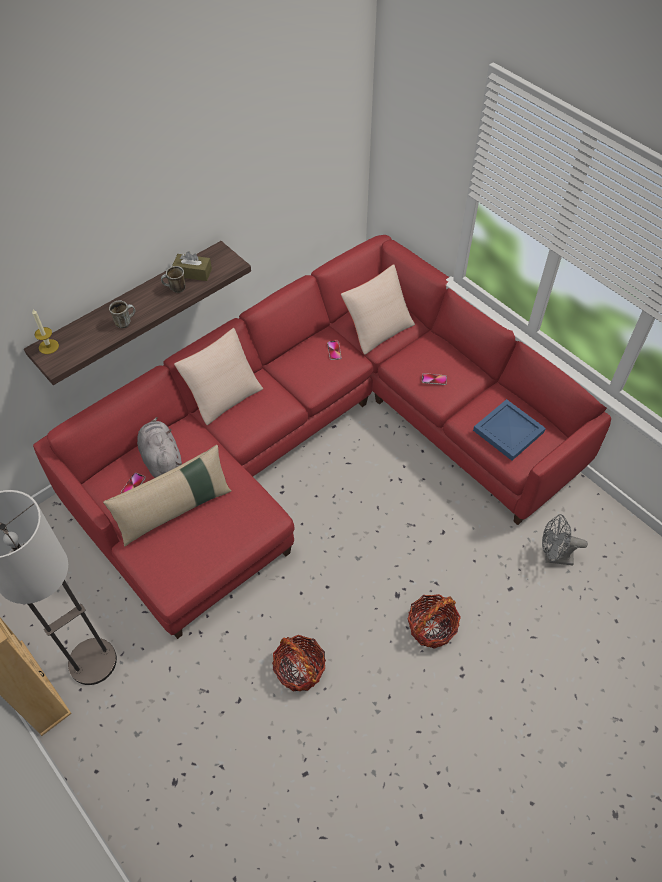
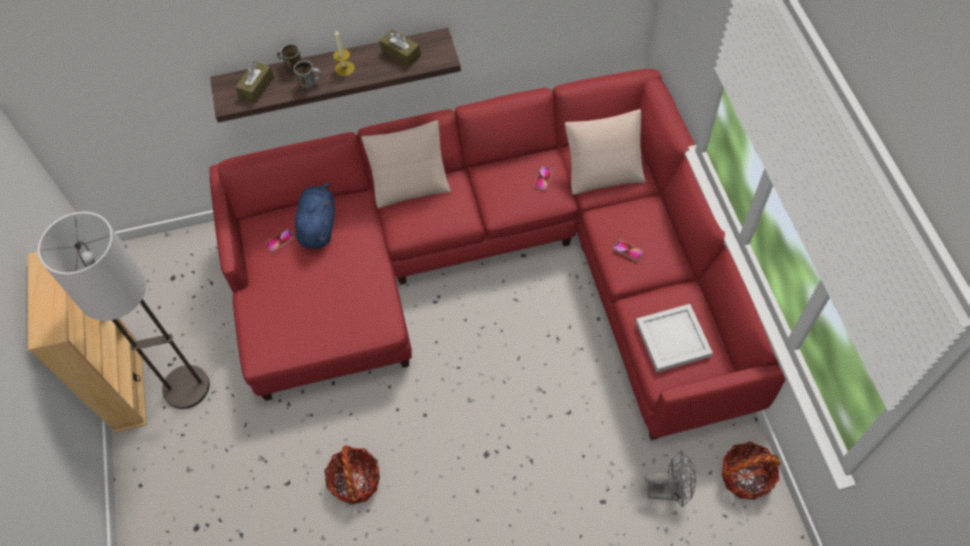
camera: 30 degrees right, 5 degrees up
(48, 346) = (231, 83): candle -> candle (344, 68)
(75, 342) = (256, 87): none -> brown tissue box
(161, 459) = (318, 225): grey plush toy -> blue plush toy
(175, 289) = (374, 65): mug -> mug (291, 67)
(175, 510) = (303, 281): beige pillow -> none
(431, 627) = (500, 502): basket -> basket (745, 477)
(508, 432) = (672, 340): blue tray -> white tray
(553, 557) = (668, 490): grey fan -> grey fan turned 150 degrees clockwise

